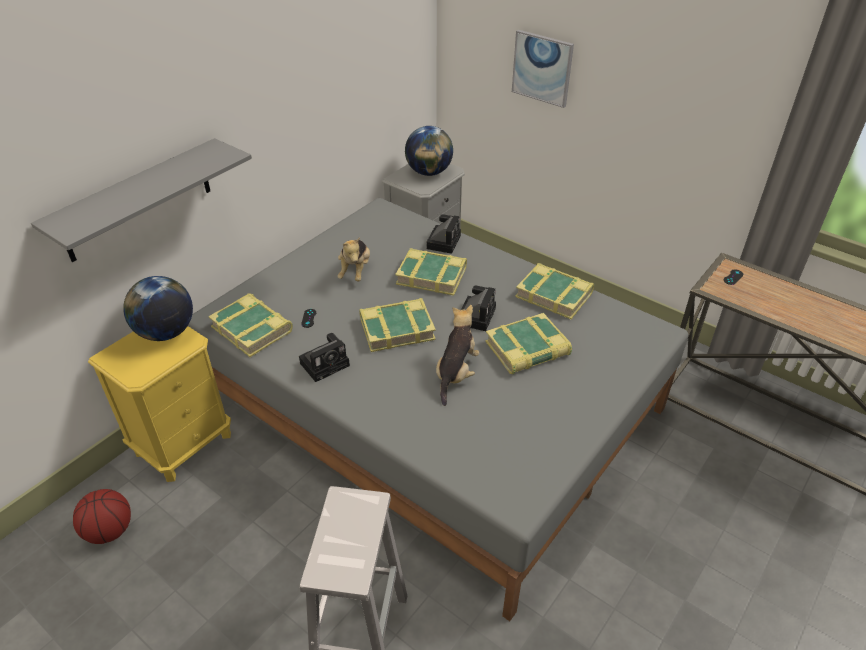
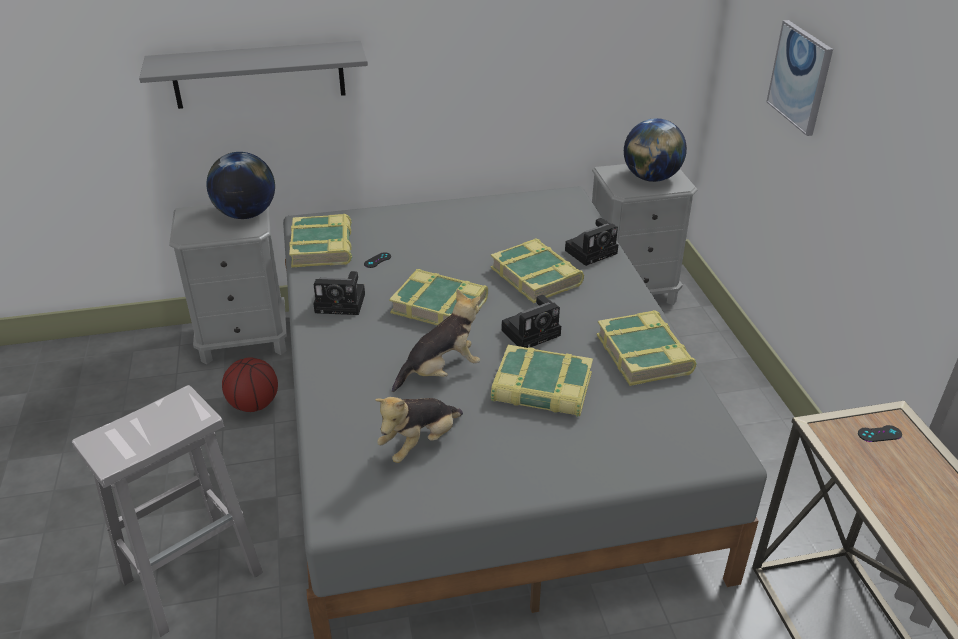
camera: 40 degrees right, 5 degrees down
(109, 530) = (127, 373): basketball -> basketball (254, 404)
(184, 443) = (244, 340): yellow nightstand -> grey nightstand
(355, 271) = (469, 240): plush toy -> plush toy (420, 443)

